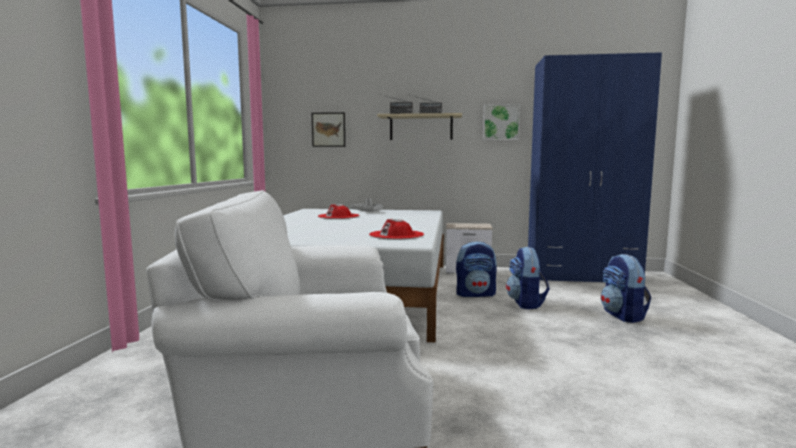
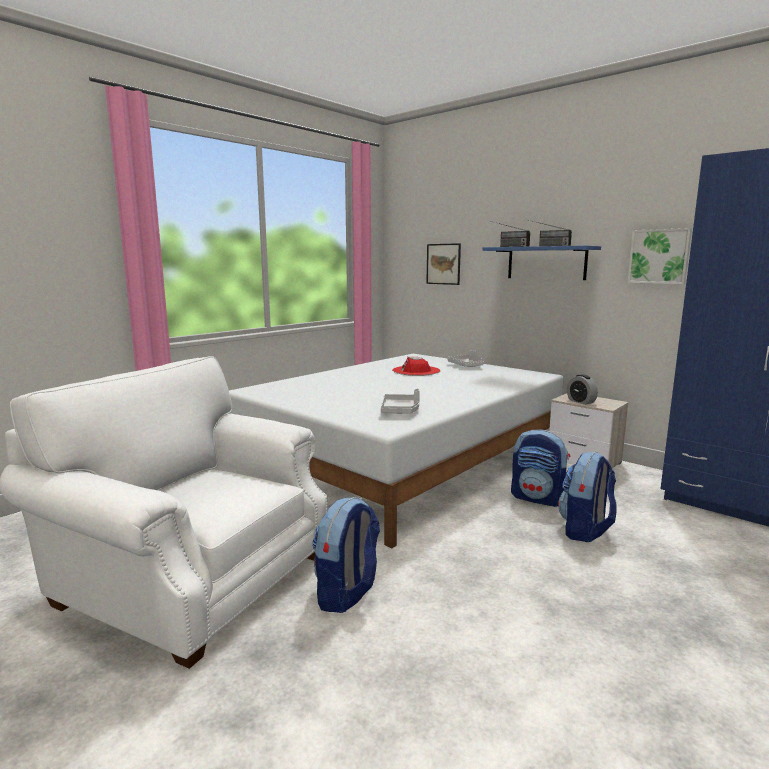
camera: 35 degrees right, 5 degrees up
(396, 235) = (400, 411): red hat -> grey tray
(421, 127) = (546, 263): beige shelf -> blue shelf
(465, 226) = (581, 401): none -> alarm clock
(623, 316) = (711, 595): backpack -> backpack (347, 594)

